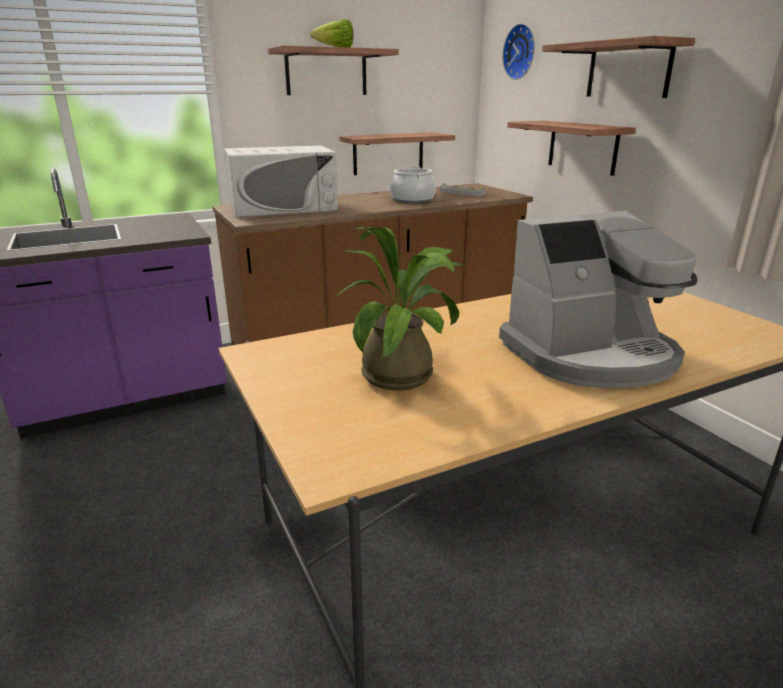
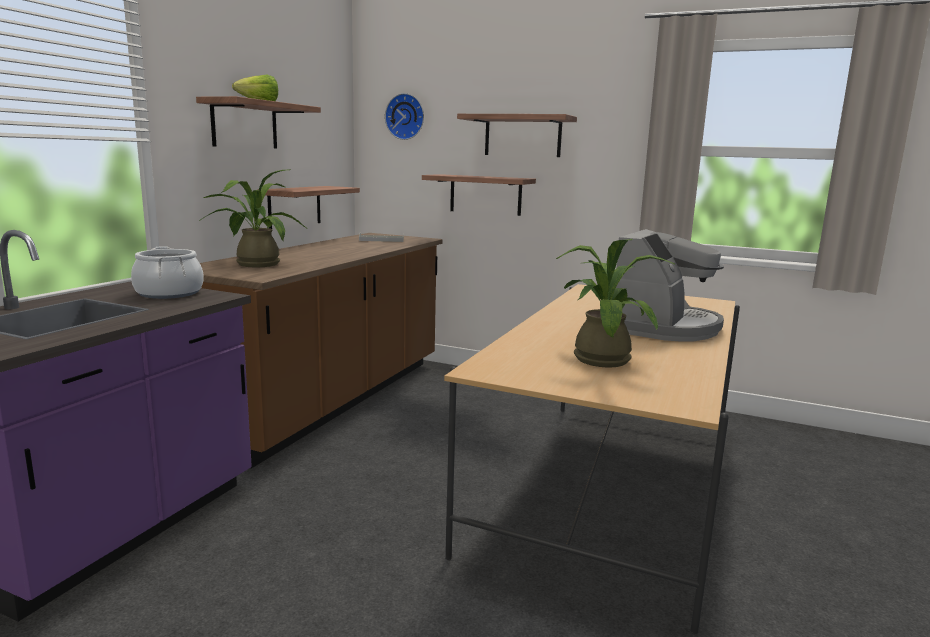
camera: 40 degrees left, 10 degrees down
(283, 207) = (254, 264): white microwave -> potted plant
(412, 199) = (356, 248): cooking pot -> cooking pot (169, 293)

